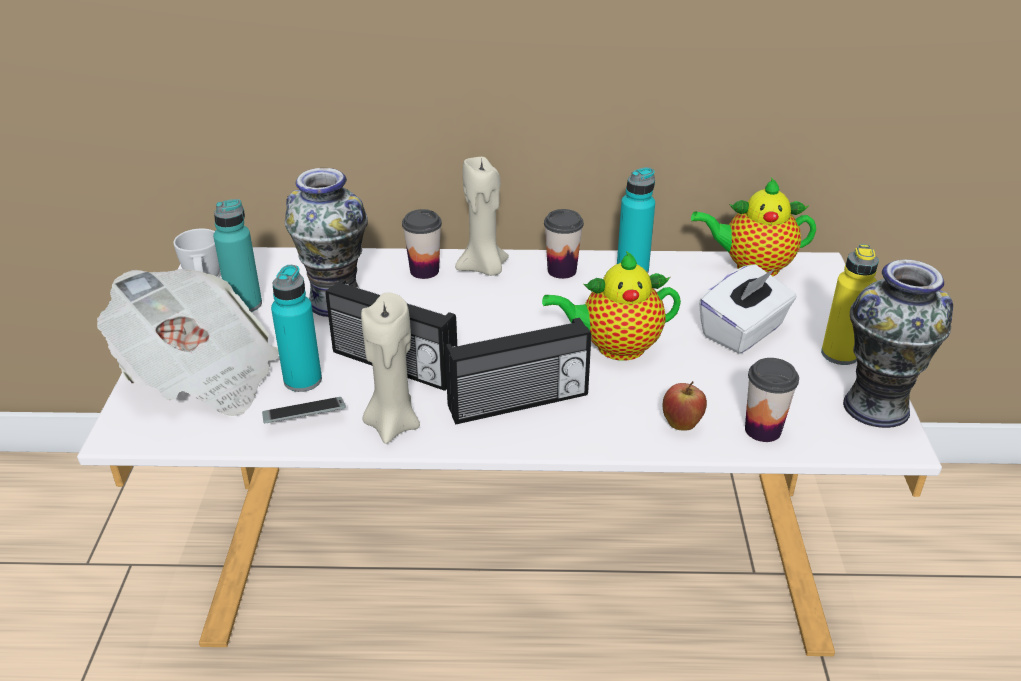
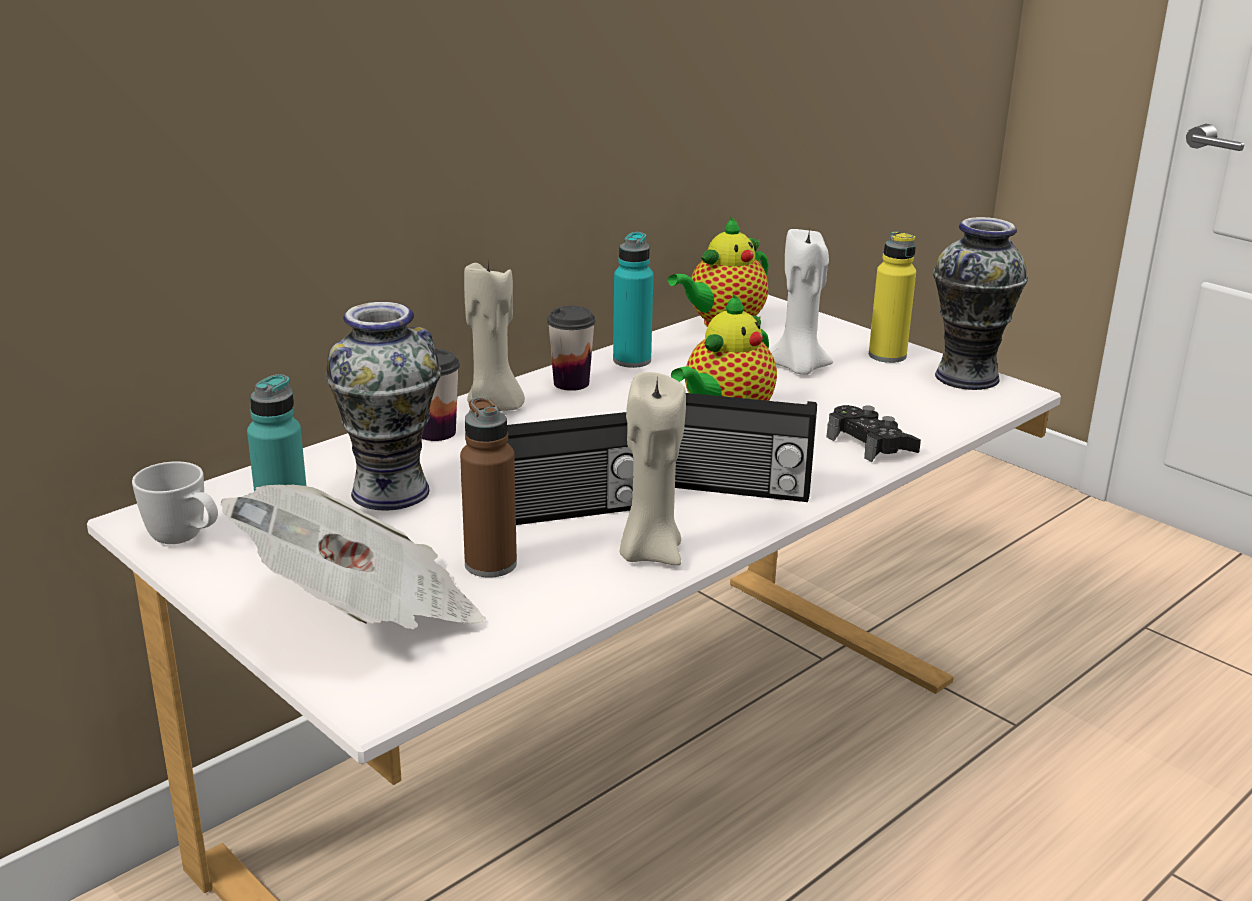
camera: 45 degrees left, 10 degrees down
(302, 380) = (490, 564): turquoise bottle -> brown bottle
(304, 417) = (554, 589): phone -> none
(519, 403) = (725, 487): radio -> radio turned 75 degrees clockwise
(681, 425) = (870, 444): apple -> black game controller
(743, 332) = (798, 368): white tissue box -> white candle
(763, 430) = (927, 422): cup -> none

